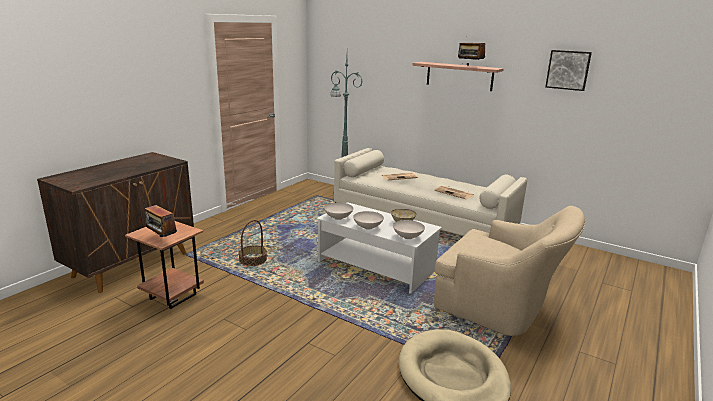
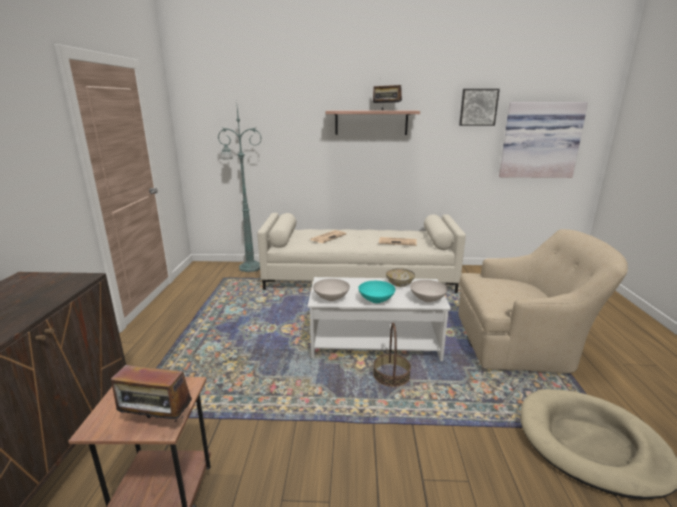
camera: 30 degrees left, 0 degrees up
(253, 260) = (230, 385): basket -> basket (391, 375)
(367, 227) = (376, 301): white bowl -> turquoise bowl
(639, 112) = (539, 140): none -> picture

